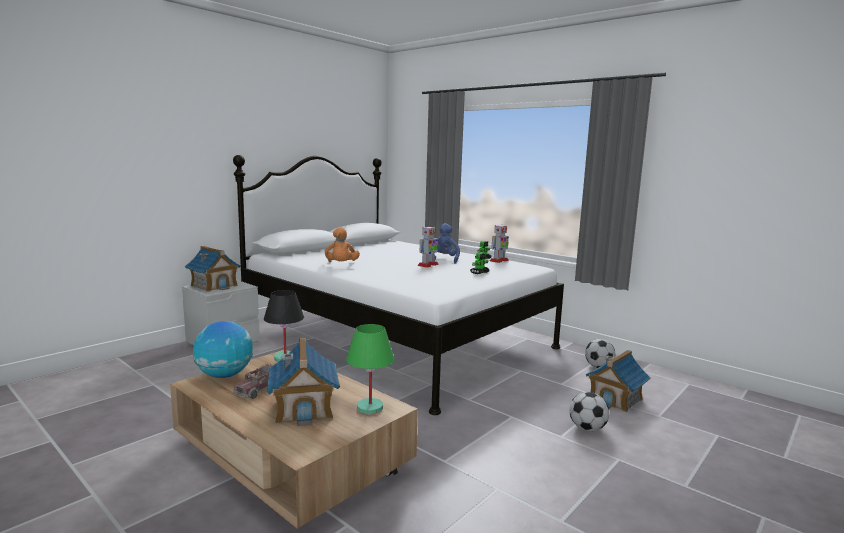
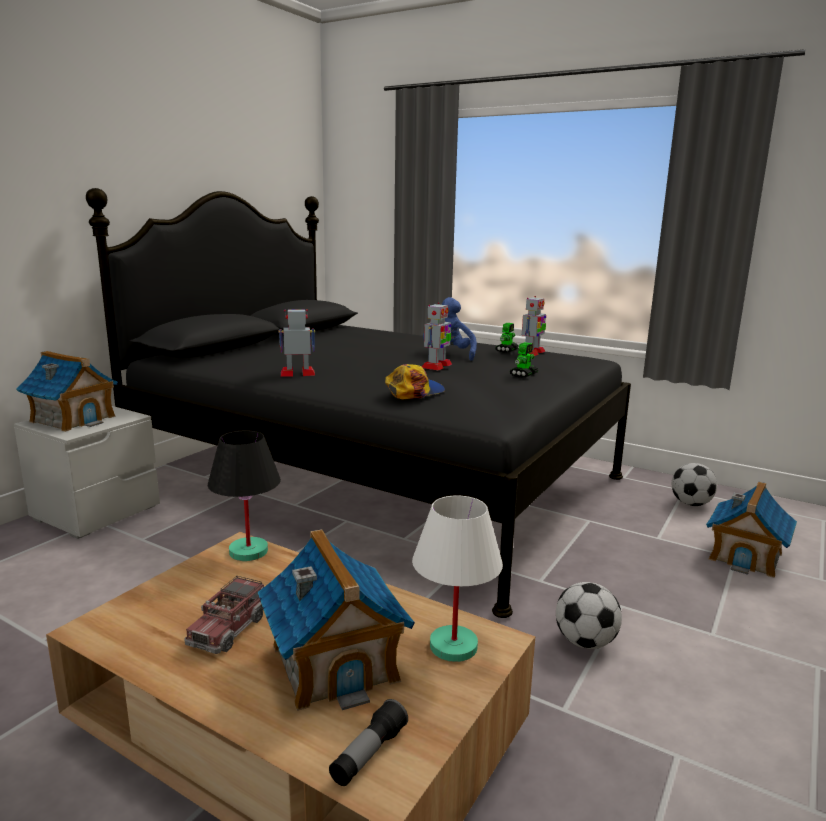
camera: 10 degrees left, 5 degrees up
(224, 375) = (150, 602): globe -> none
(300, 443) = (368, 754): none -> flashlight
(341, 265) = (298, 373): orange plush toy -> toy robot
(369, 408) = (453, 647): green table lamp -> white table lamp
(396, 339) = (379, 481): white bed -> black bed
(400, 277) = (414, 391): none -> cap
(587, 428) = (740, 615): football -> football (585, 642)

